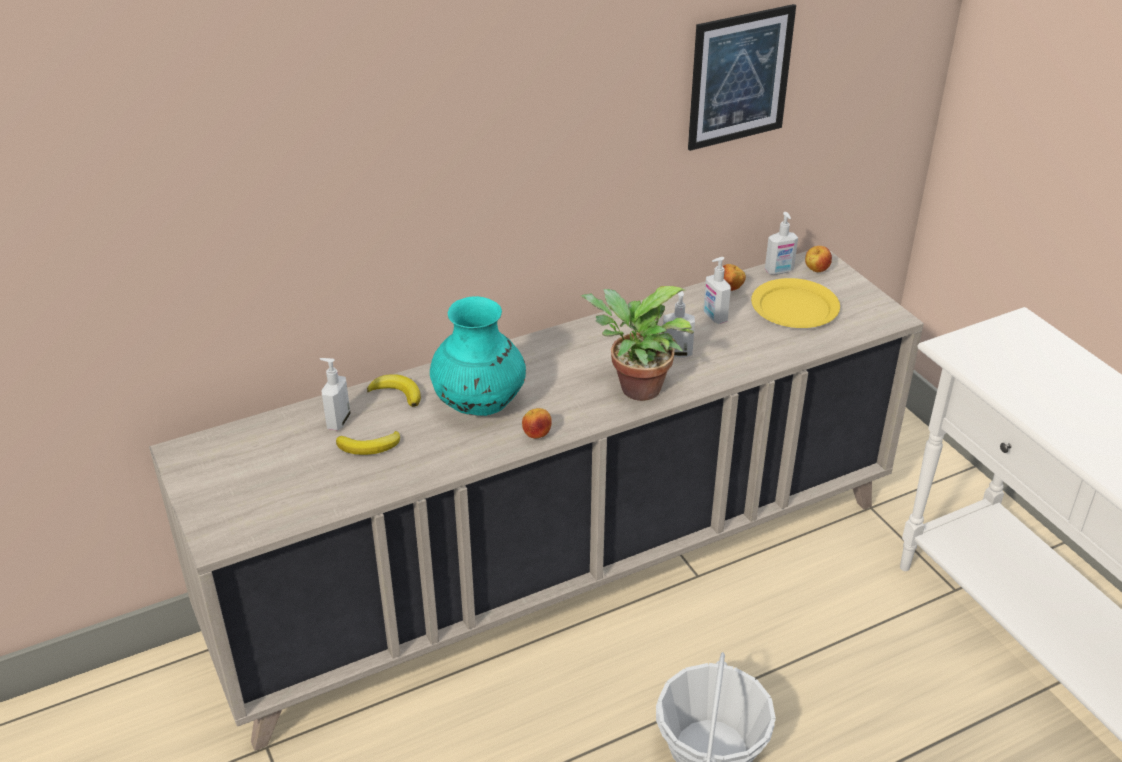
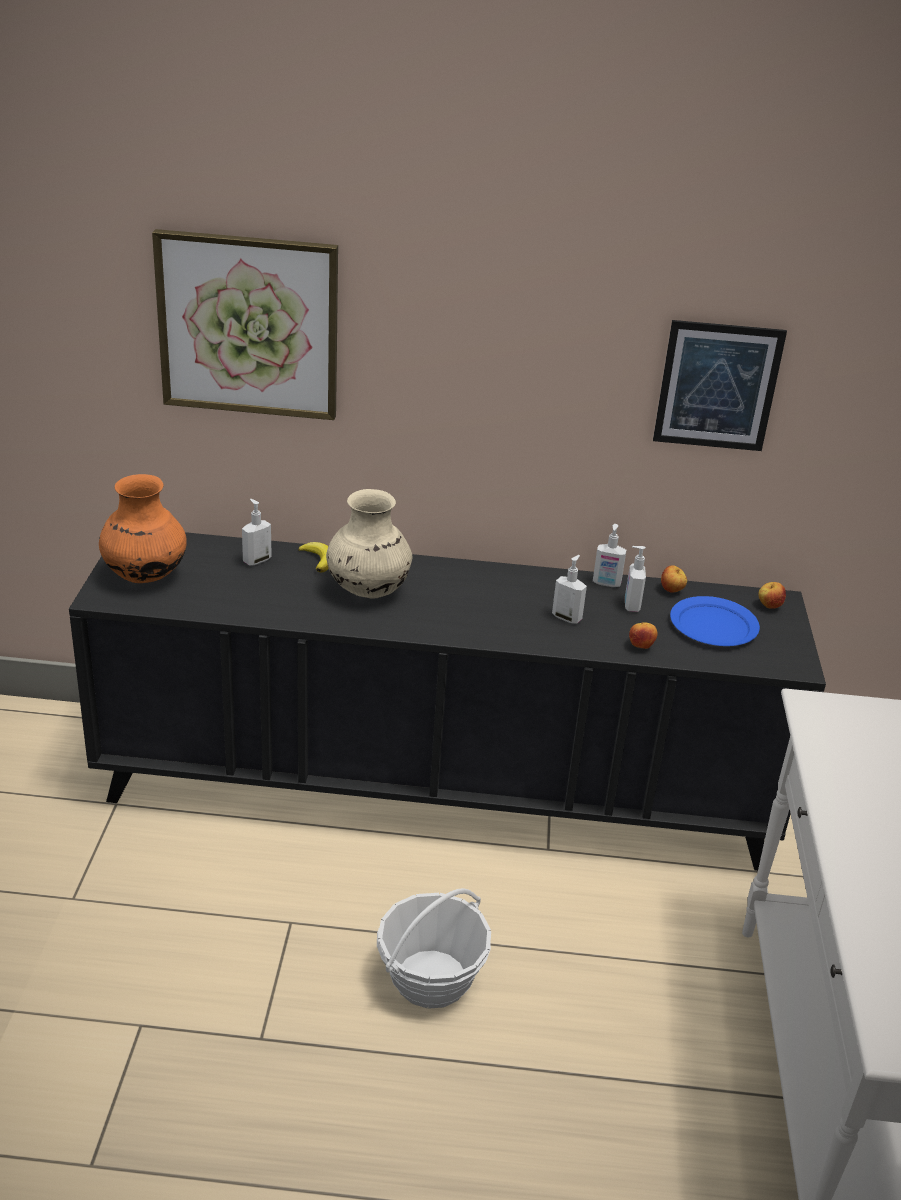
camera: 30 degrees right, 5 degrees down
(240, 491) = (145, 575): none -> orange vase
(265, 165) = (248, 325): none -> picture
(370, 447) = (260, 585): banana -> none
(479, 405) = (368, 591): turquoise vase -> beige vase
(536, 435) = (388, 627): apple -> apple (641, 646)
(560, 572) = (436, 792): beige cabinet -> black cabinet
(635, 389) = (501, 628): potted plant -> none
(779, 271) = (733, 594): soap dispenser -> soap dispenser (606, 583)
(794, 307) = (713, 625): yellow plate -> blue plate

